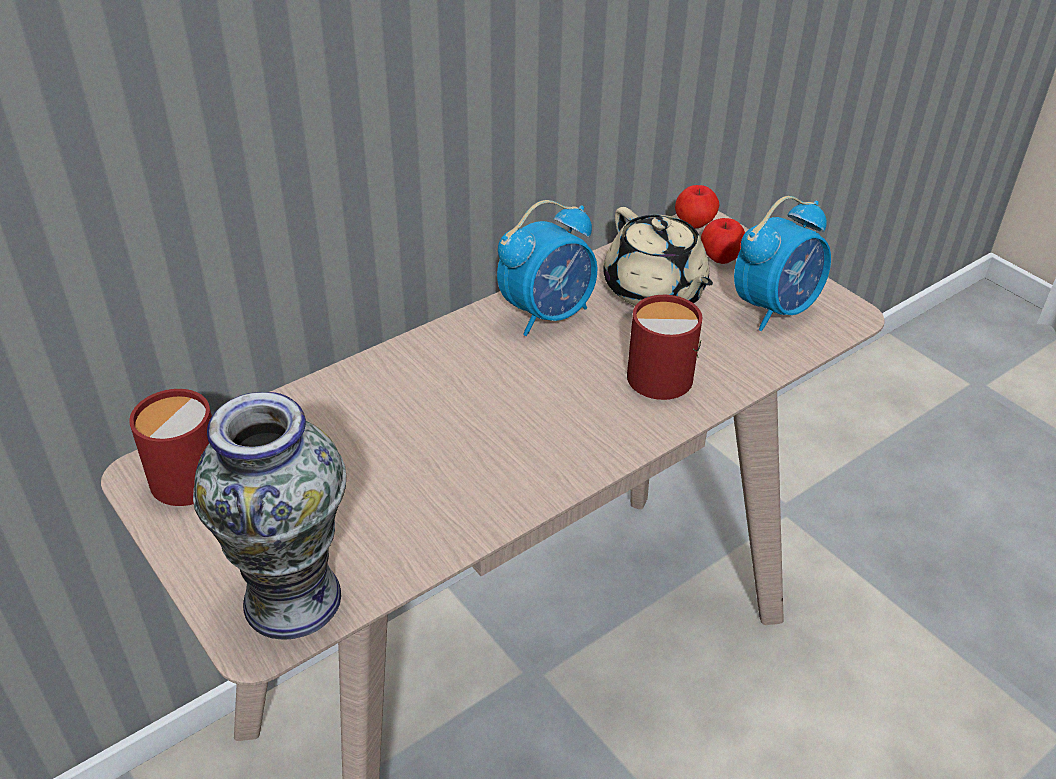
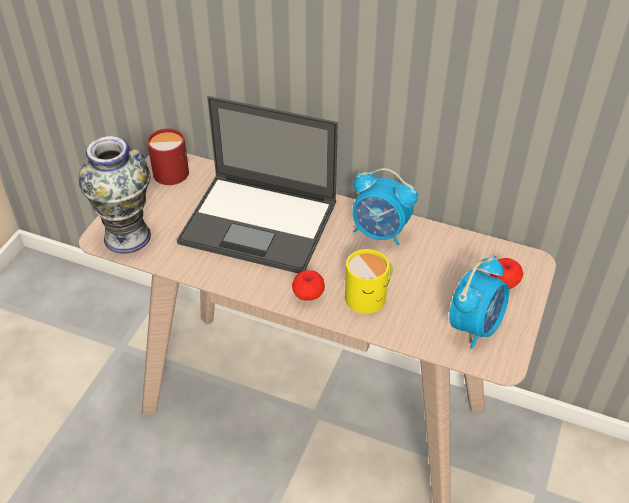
camera: 60 degrees right, 5 degrees up
(419, 419) = (261, 223): none -> laptop
(655, 291) = (441, 267): beige teapot -> none
(660, 372) = (370, 296): red mug -> yellow mug
(694, 224) = (528, 259): apple -> apple (308, 296)
(776, 308) = (475, 326): alarm clock -> alarm clock turned 75 degrees counterclockwise

